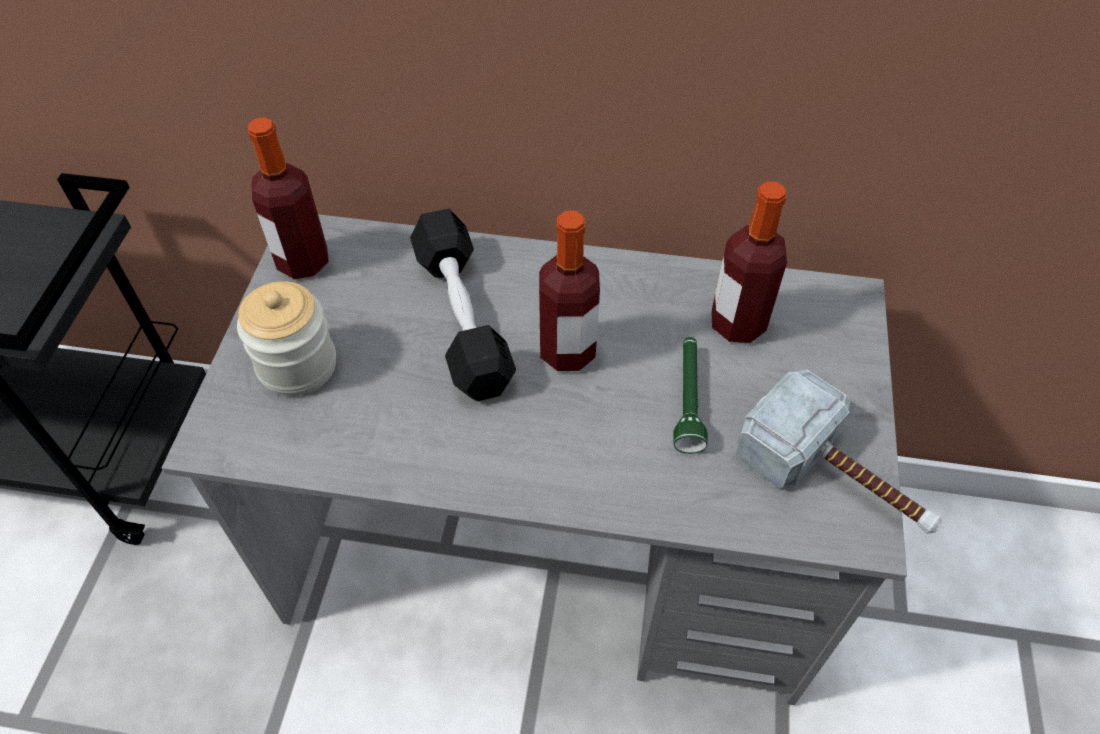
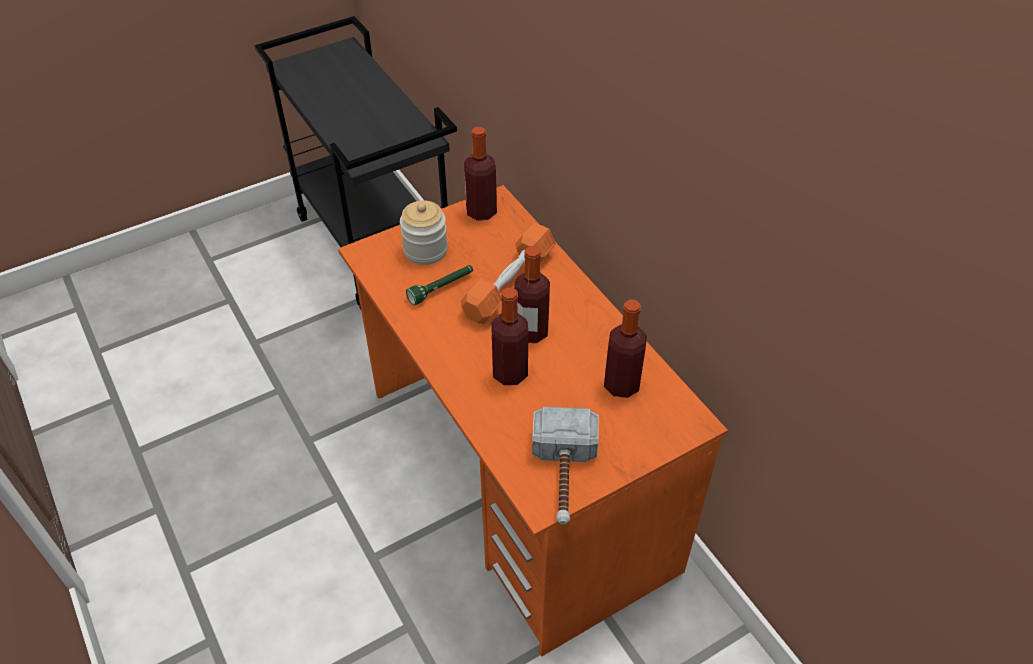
camera: 50 degrees right, 5 degrees down
(462, 318) = (509, 284): black dumbbell -> orange dumbbell
(551, 555) = (519, 479): grey desk -> orange desk
(615, 420) = (510, 373): none -> bottle
(688, 399) = (551, 392): green flashlight -> green flashlight (441, 289)

